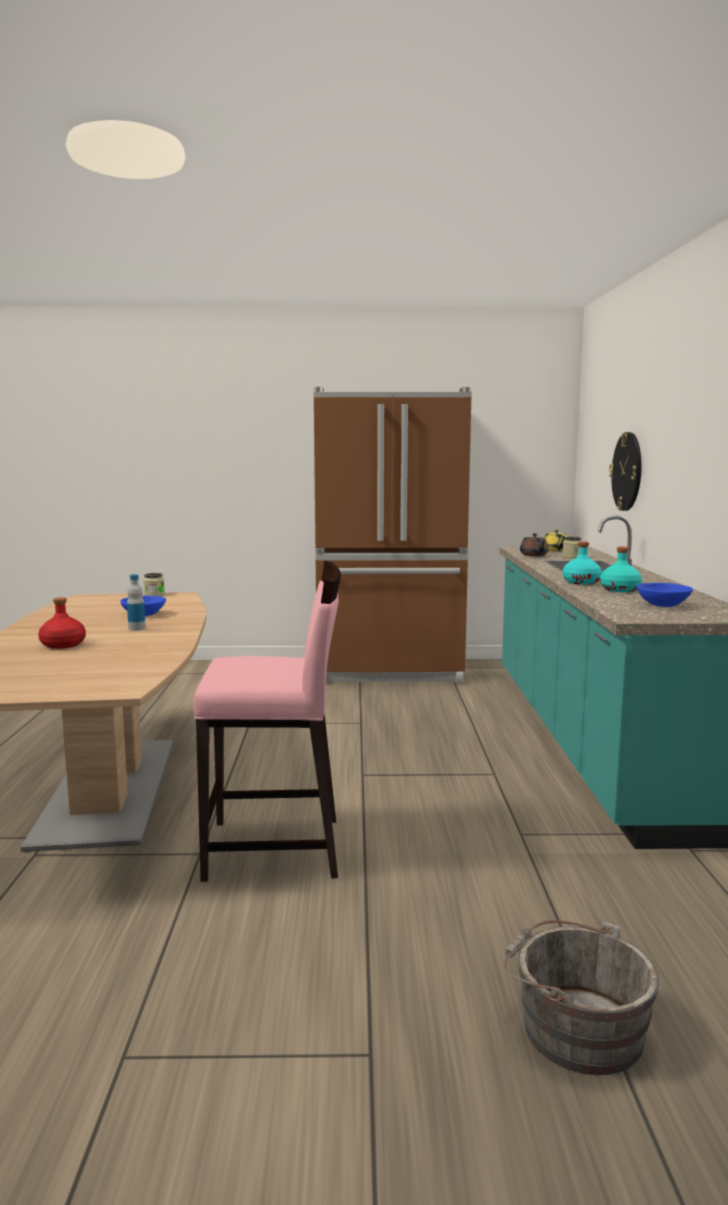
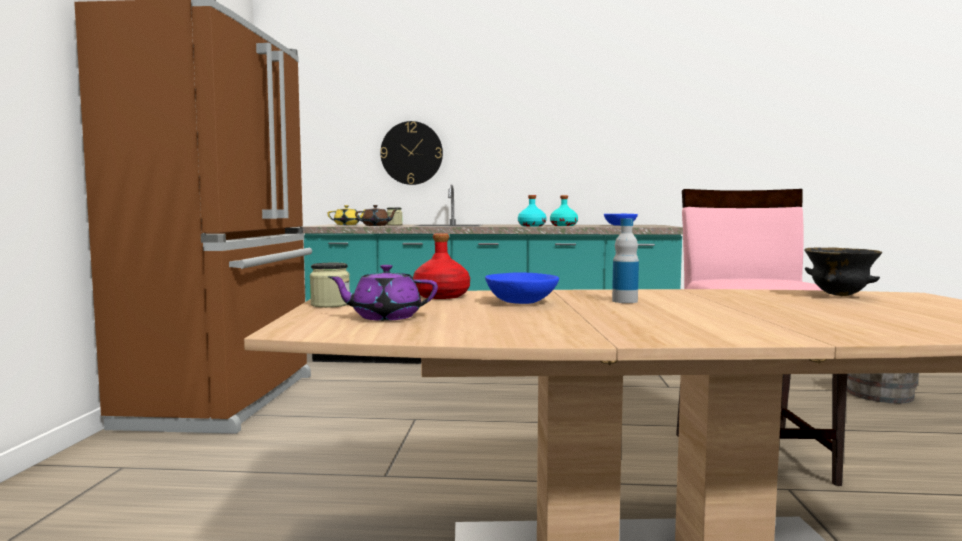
camera: 85 degrees left, 5 degrees down
(62, 645) = (757, 315): red bottle -> red bottle (441, 296)
(109, 602) = (385, 317): none -> purple teapot
(131, 670) = (838, 295): none -> black bowl

